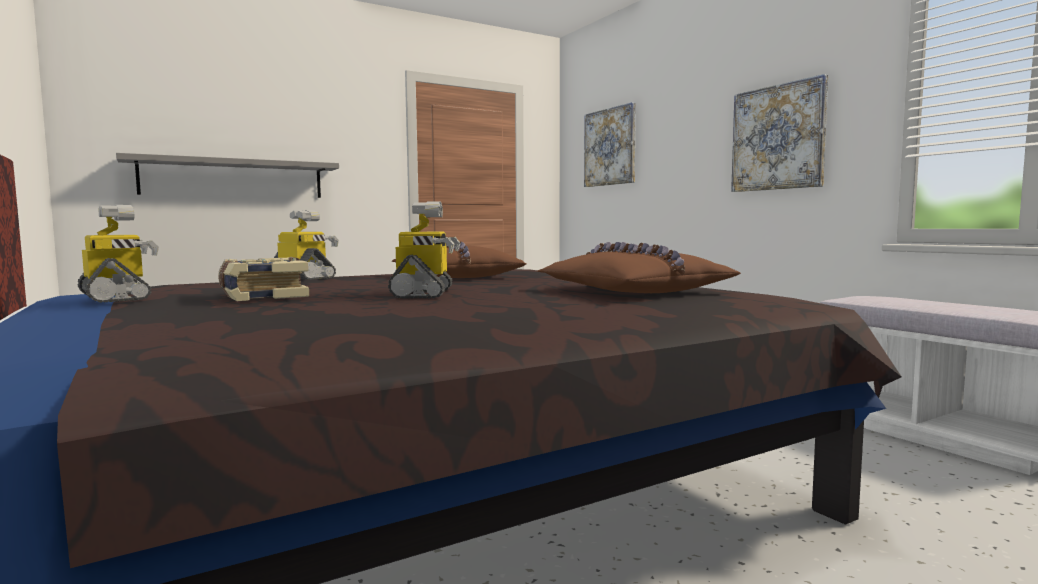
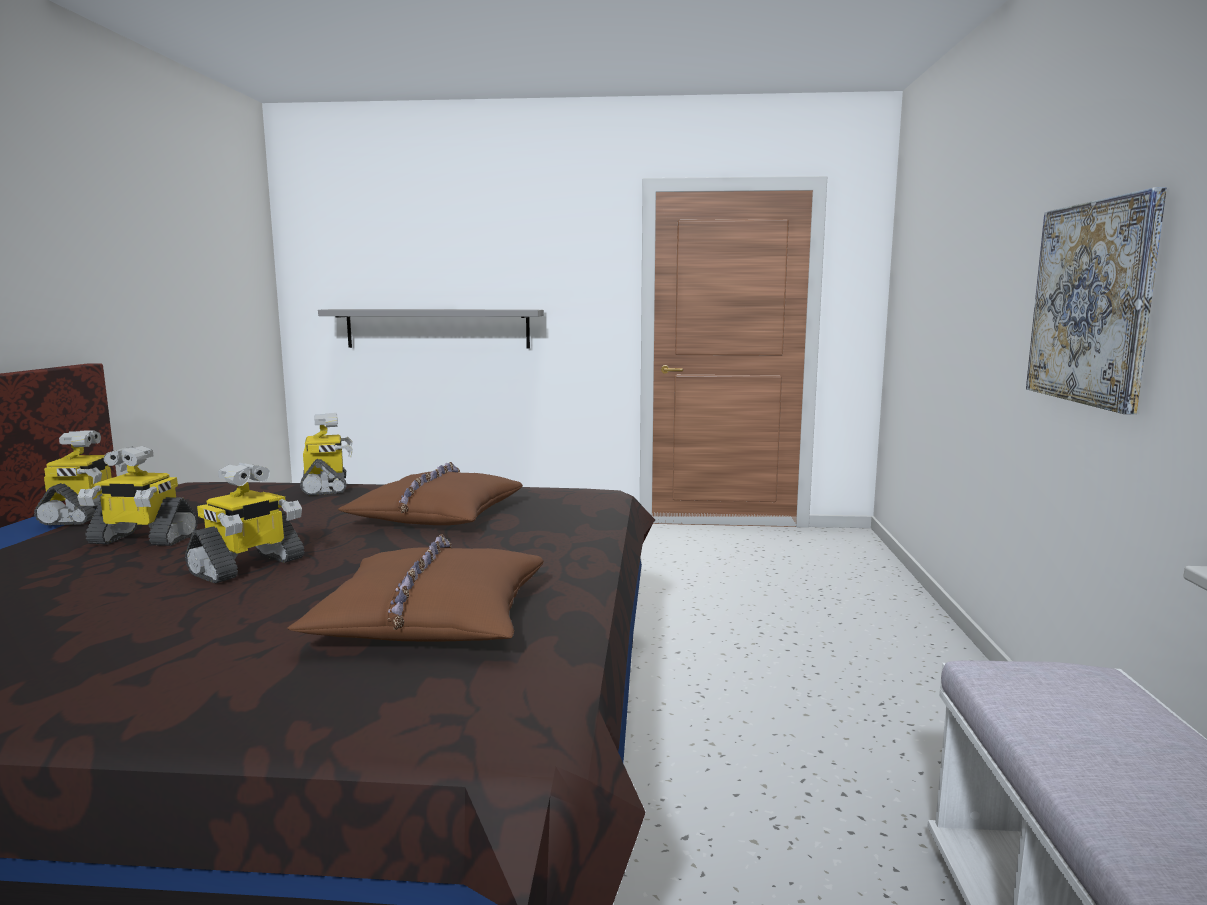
camera: 35 degrees right, 5 degrees up
(261, 296) = (142, 539): book -> toy robot
(610, 147) = (928, 276): picture -> none

